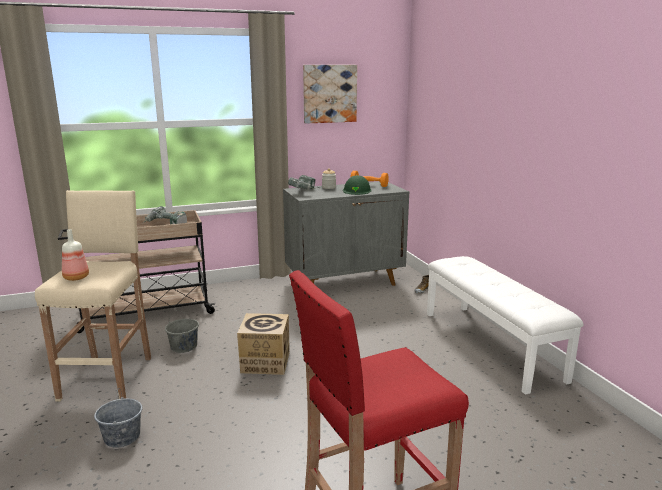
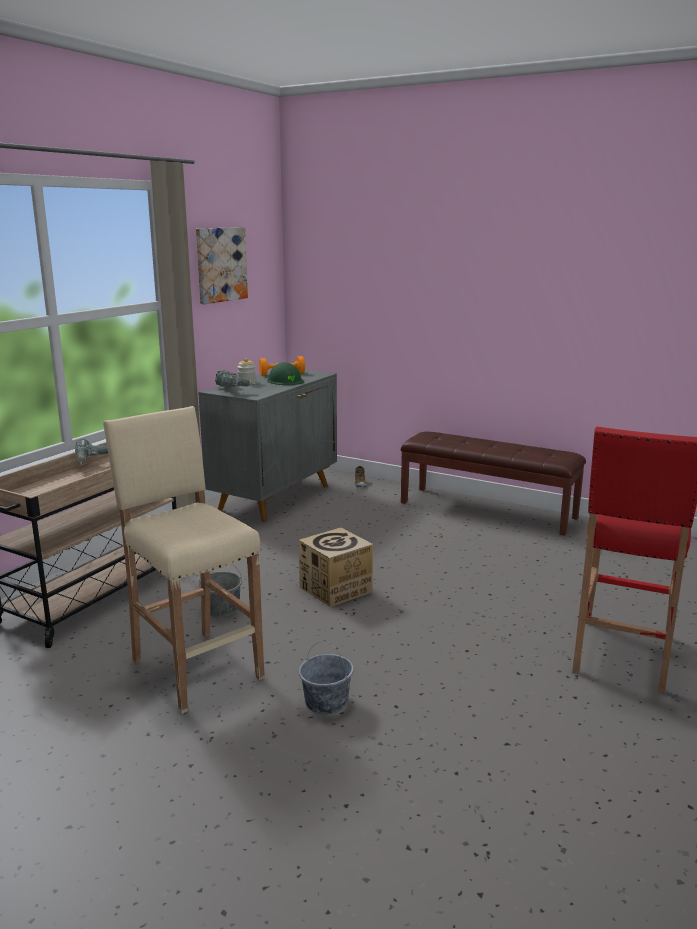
camera: 40 degrees left, 0 degrees up
(76, 278) = (194, 532): bottle -> none
(491, 345) = (488, 510): white bench -> brown bench

